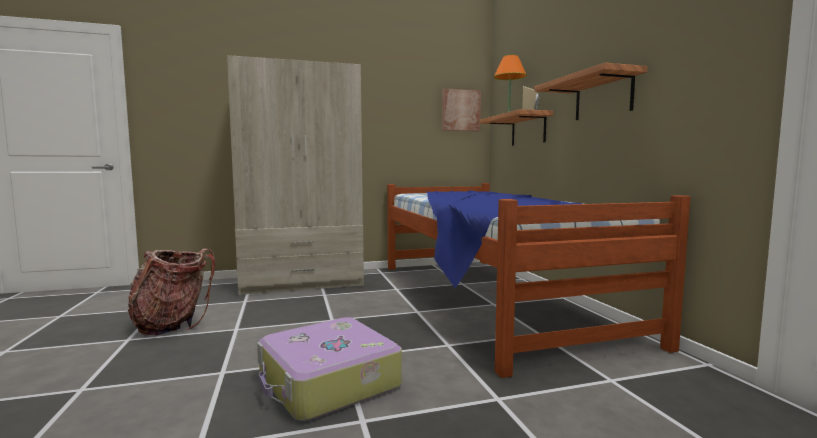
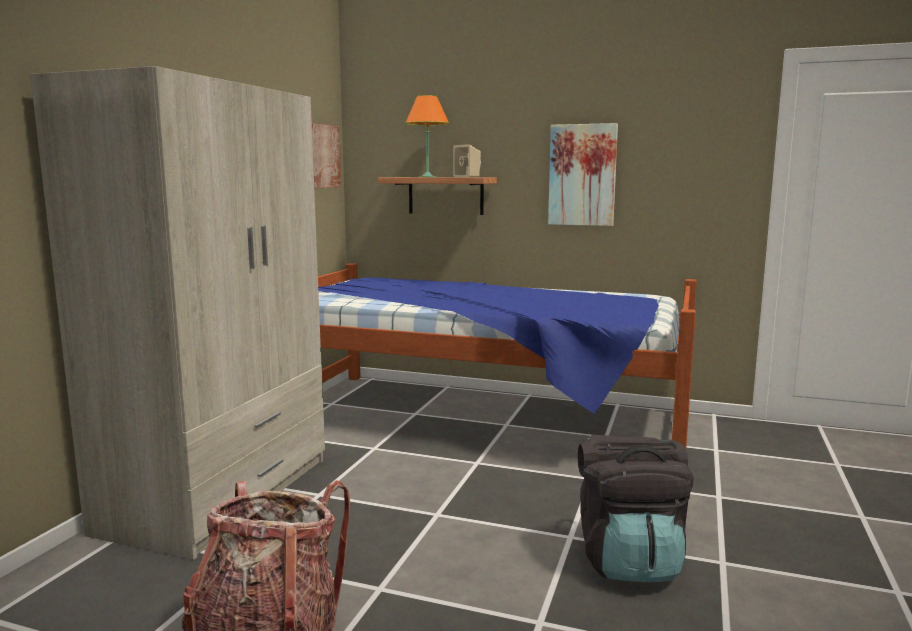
camera: 55 degrees left, 5 degrees up
(328, 383) = (629, 560): suitcase -> black backpack
(603, 97) = (582, 175): shelf -> picture

